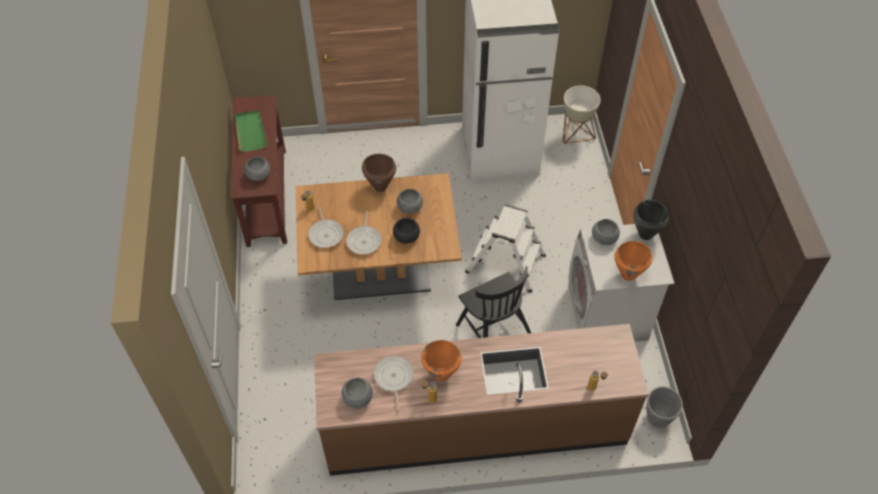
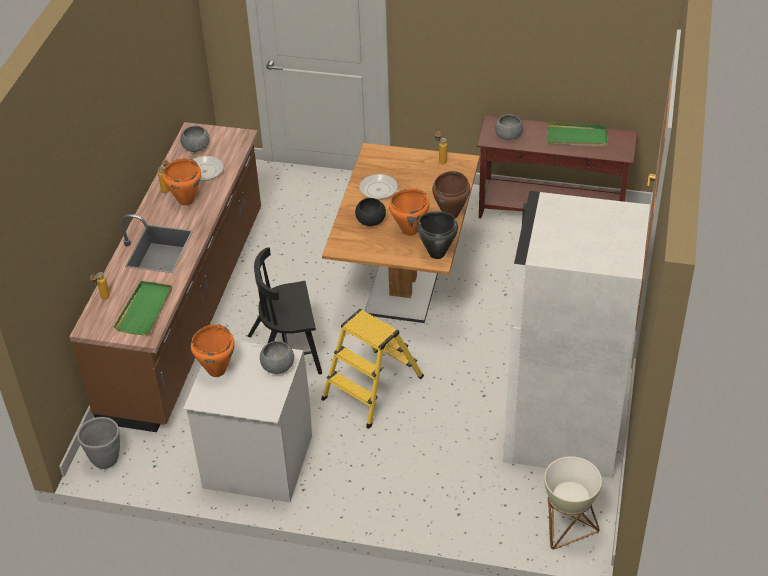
camera: 110 degrees right, 10 degrees down
(326, 234) = (403, 166): frying pan -> none
(410, 207) = (410, 231): grey bowl -> orange cooking pot
(505, 263) = (372, 387): white step ladder -> yellow step ladder
(592, 349) = (145, 310): none -> green tray
(645, 235) = (263, 406): black cooking pot -> black cooking pot (436, 253)

